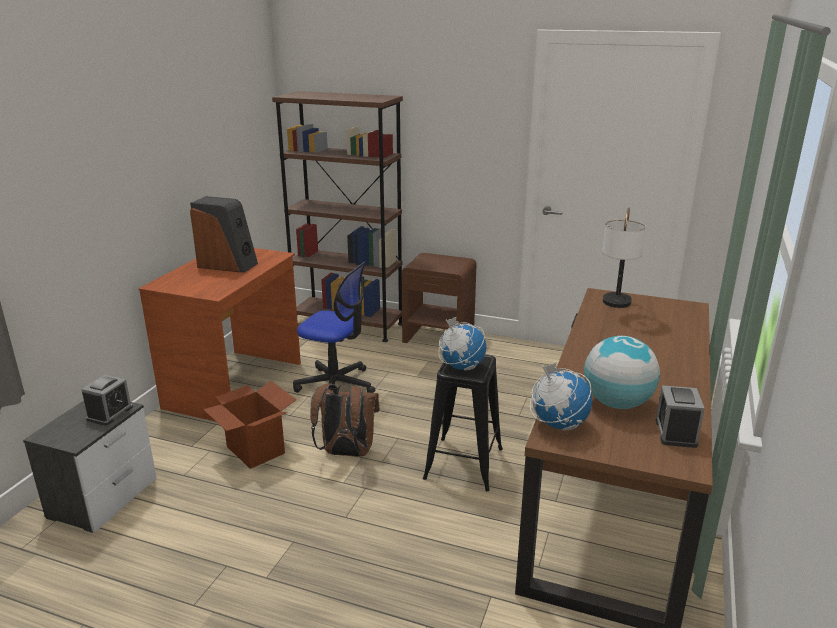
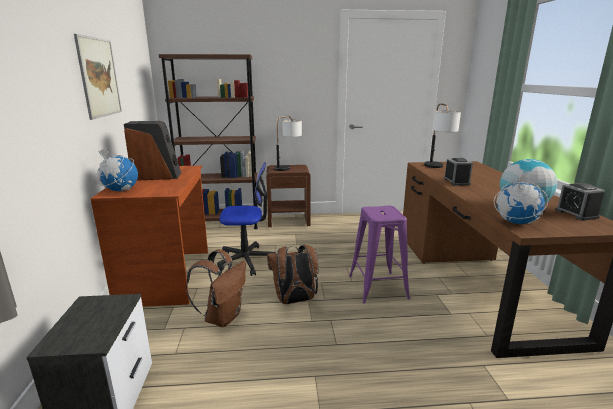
camera: 25 degrees left, 5 degrees down
(110, 413) = (112, 308): alarm clock -> alarm clock (456, 181)
(173, 145) = (99, 77): none -> picture
(255, 450) = (223, 317): cardboard box -> brown backpack
(442, 261) = (288, 167): none -> table lamp
(461, 367) = (382, 214): globe -> globe (120, 190)
(463, 464) = (378, 287): black stool -> purple stool

